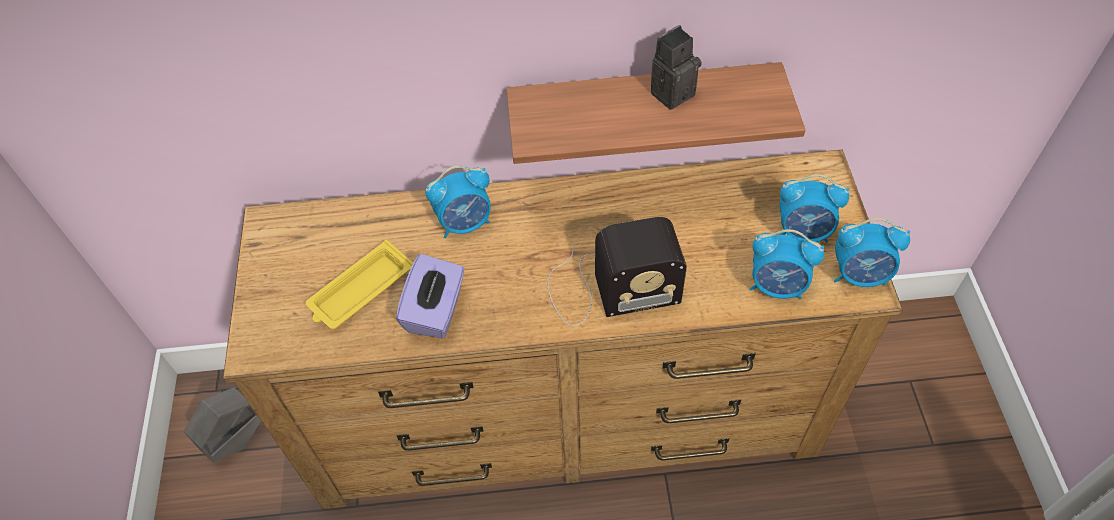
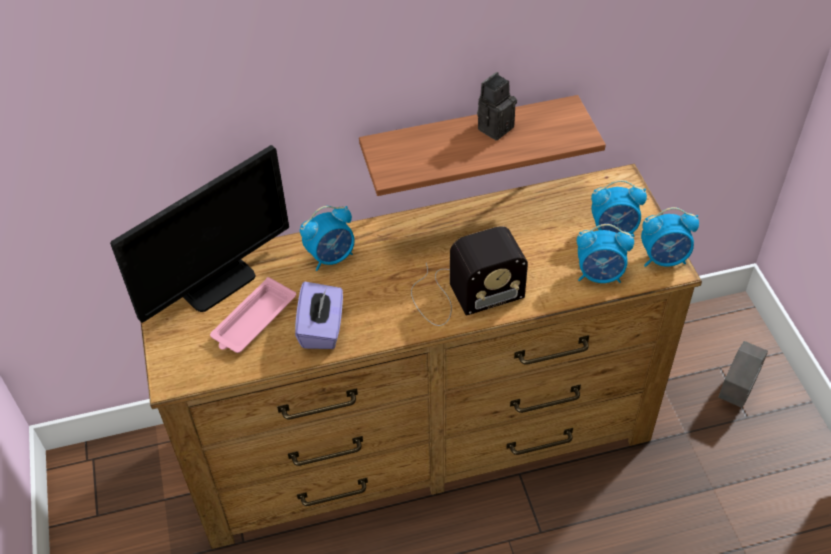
camera: 10 degrees left, 5 degrees down
(236, 440) = (115, 501): grey planter -> grey planter (736, 392)
(329, 237) = (216, 282): none -> monitor
(360, 290) = (253, 321): yellow tray -> pink tray

